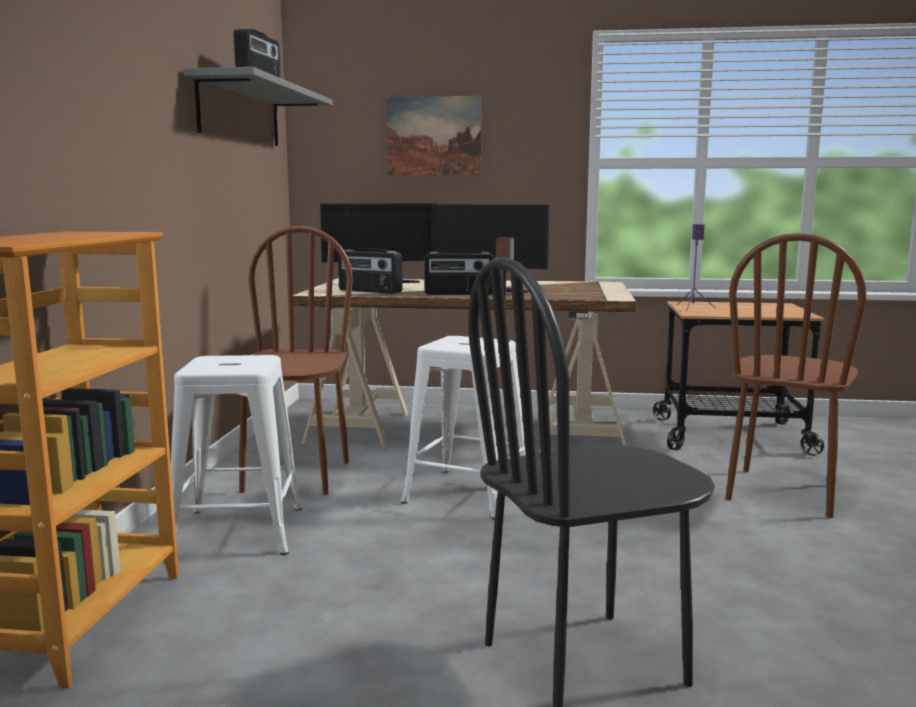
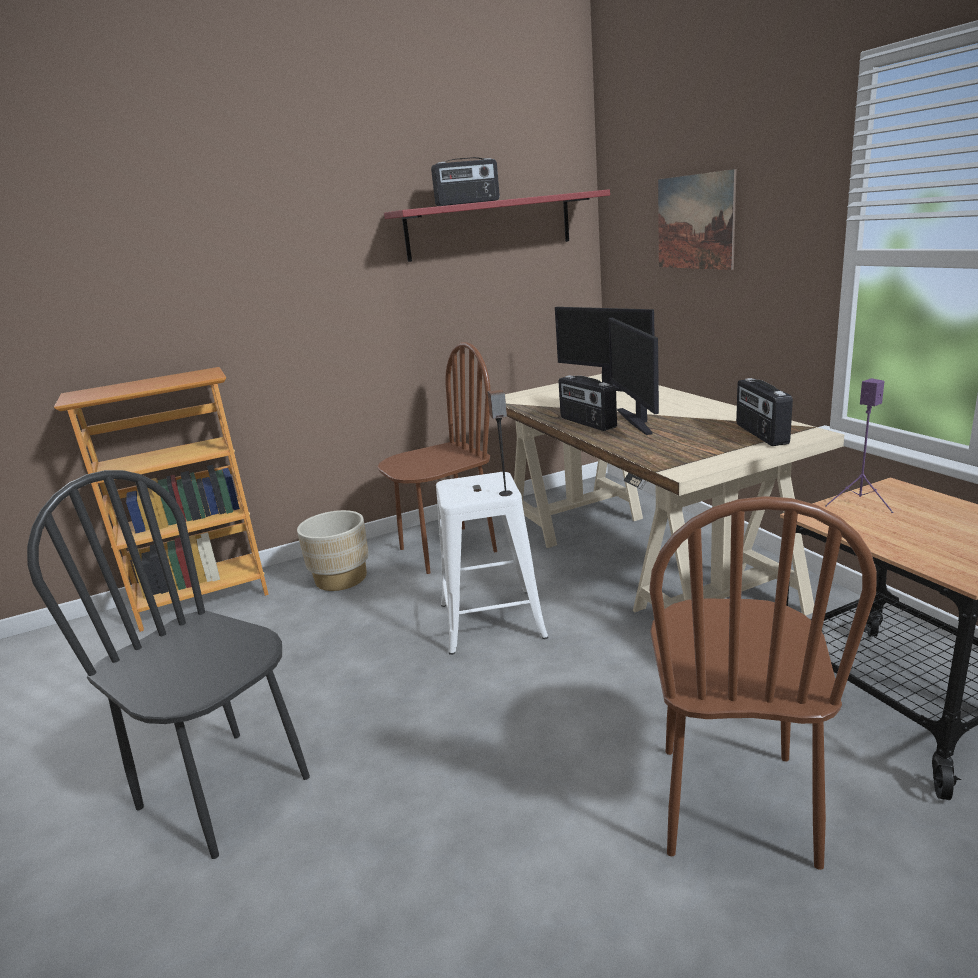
camera: 60 degrees right, 10 degrees up
(238, 531) = (341, 578): white stool -> beige planter
(240, 113) = (489, 226): grey shelf -> red shelf
(370, 291) = (547, 402): radio -> radio (760, 434)
(783, 492) = (734, 803): brown chair -> brown chair turned 75 degrees counterclockwise

